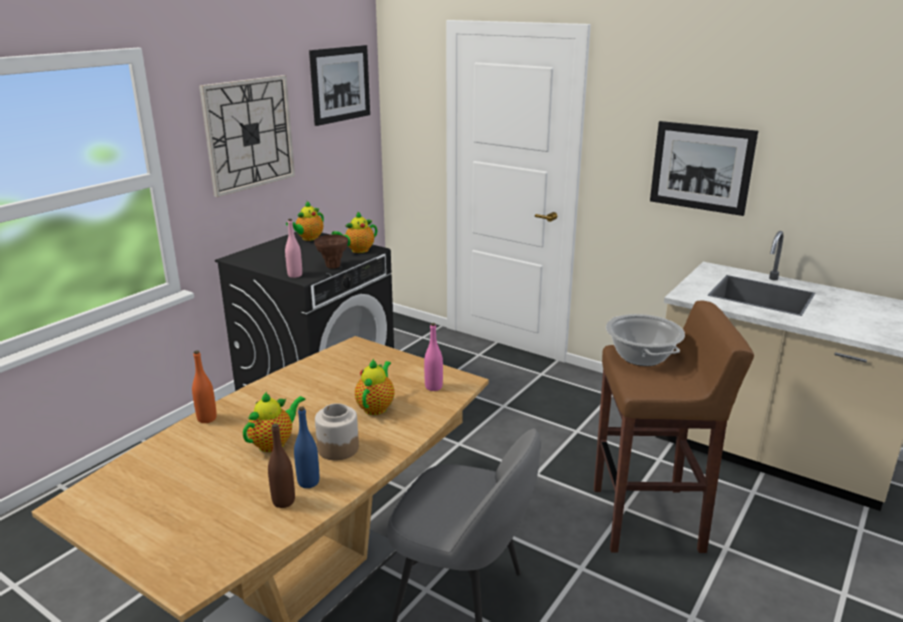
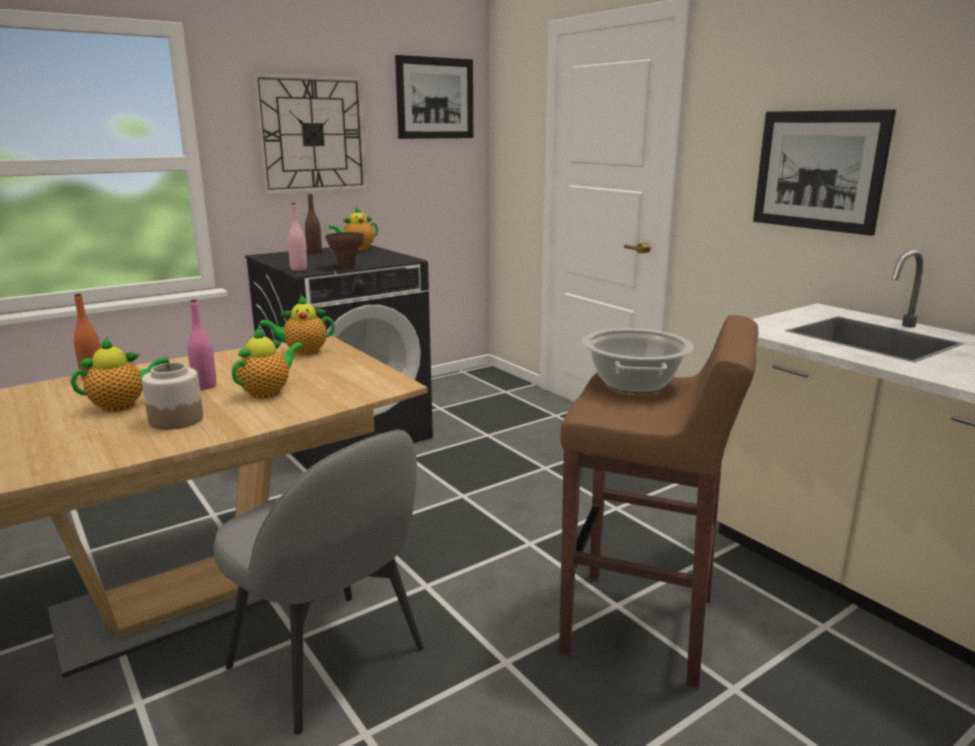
camera: 20 degrees right, 5 degrees down
(283, 501) = (53, 454): brown bottle -> brown bottle (314, 252)
(308, 482) = (102, 443): blue bottle -> none
(358, 250) = (391, 259): teapot -> teapot (303, 352)
(433, 387) = (354, 385): pink bottle -> pink bottle (205, 386)

